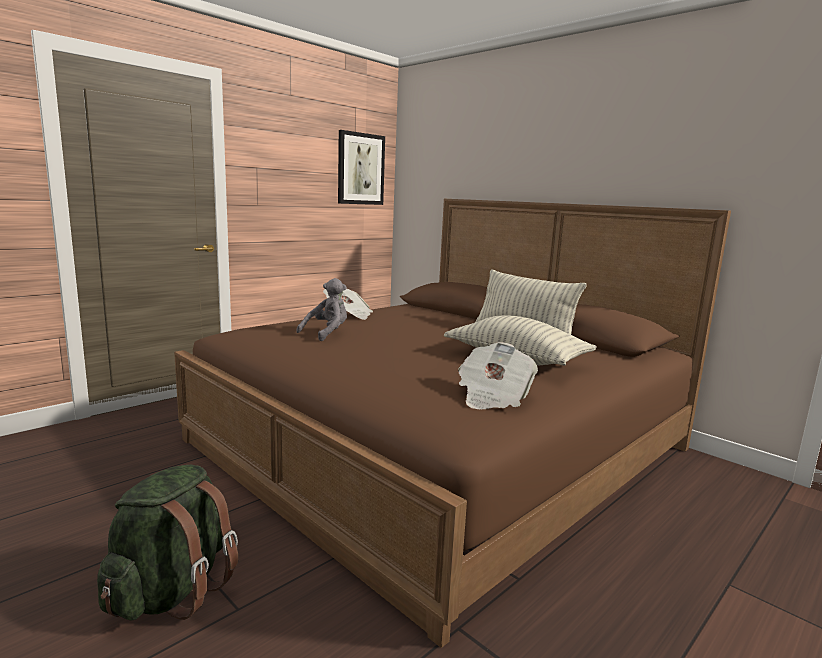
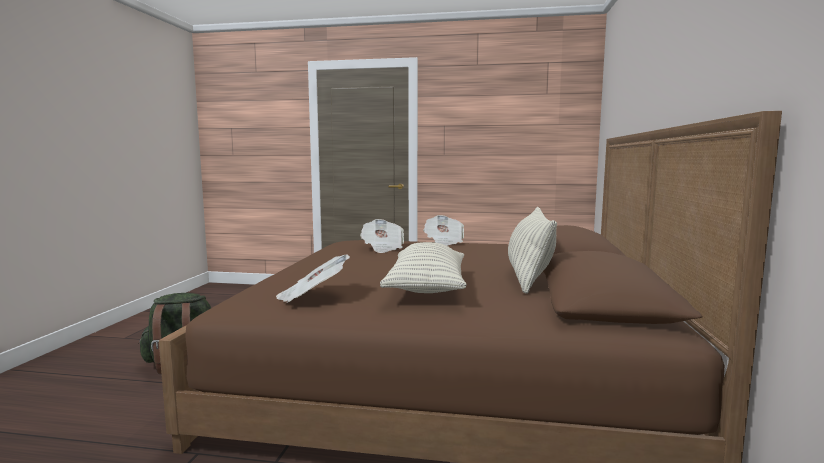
camera: 55 degrees right, 5 degrees down
(327, 333) = (382, 248): grey plush toy -> newspaper
(360, 169) = (552, 118): picture -> none

